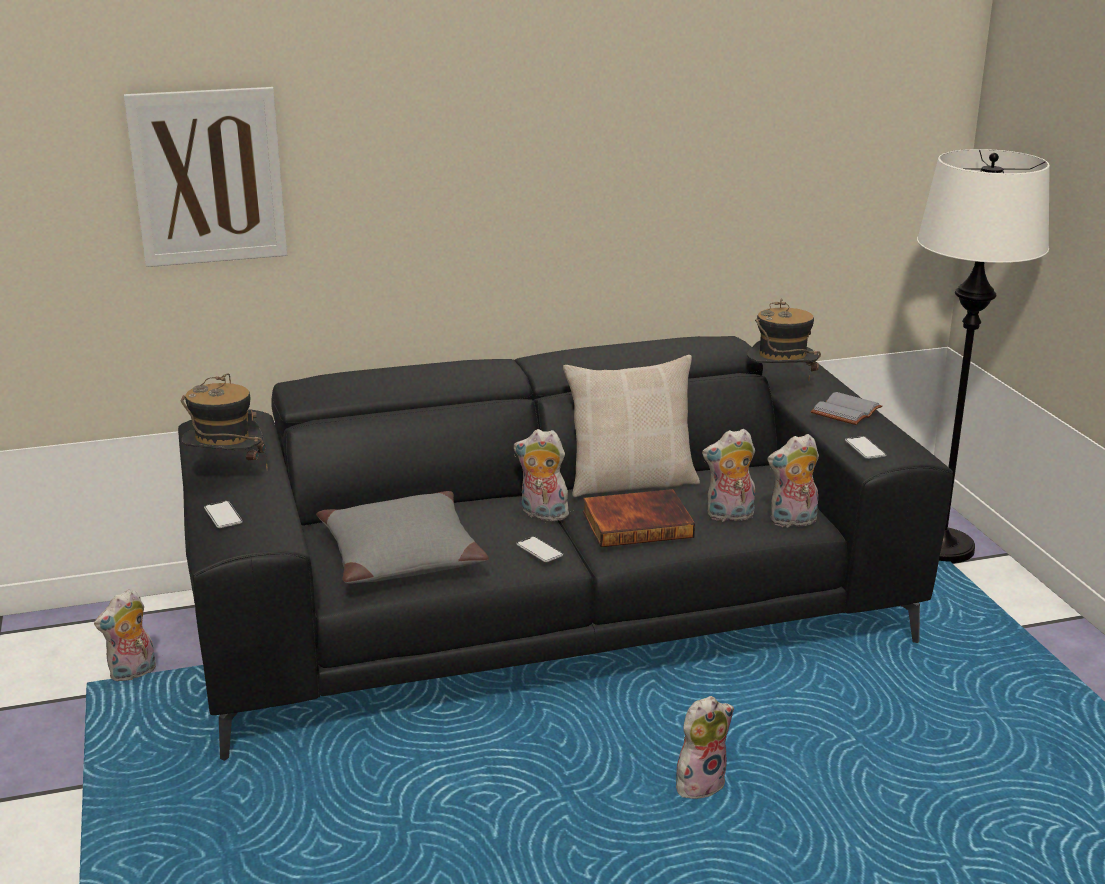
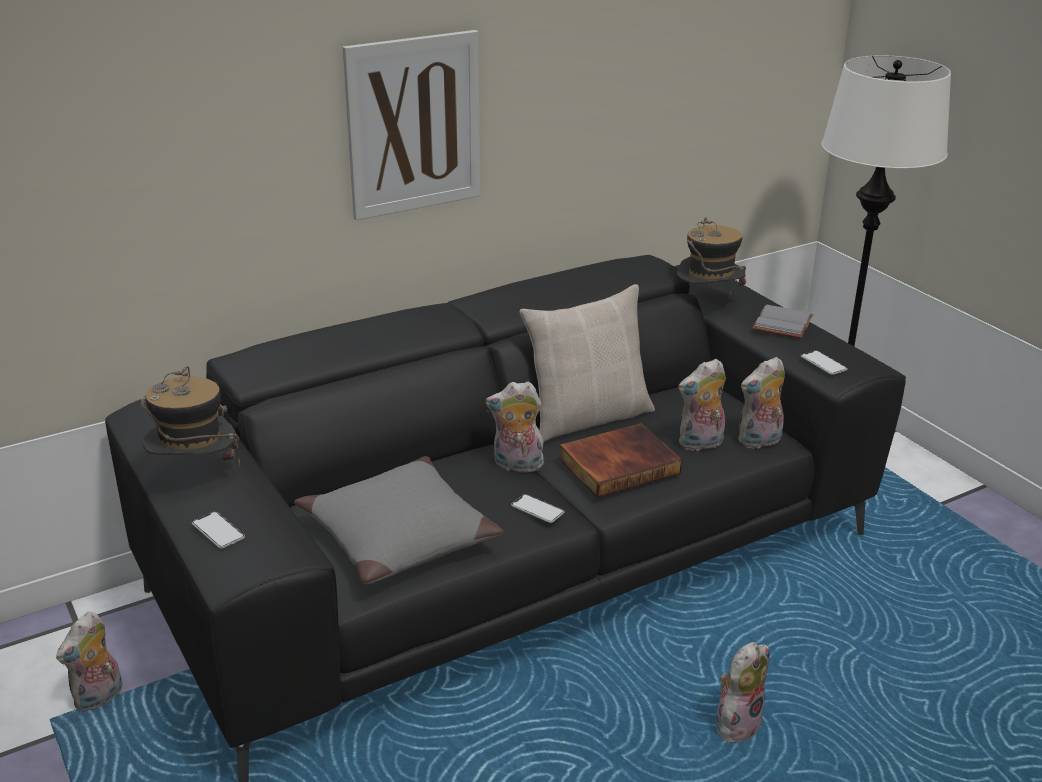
camera: 15 degrees left, 5 degrees up
(208, 177) = (119, 140): picture -> picture (413, 125)

